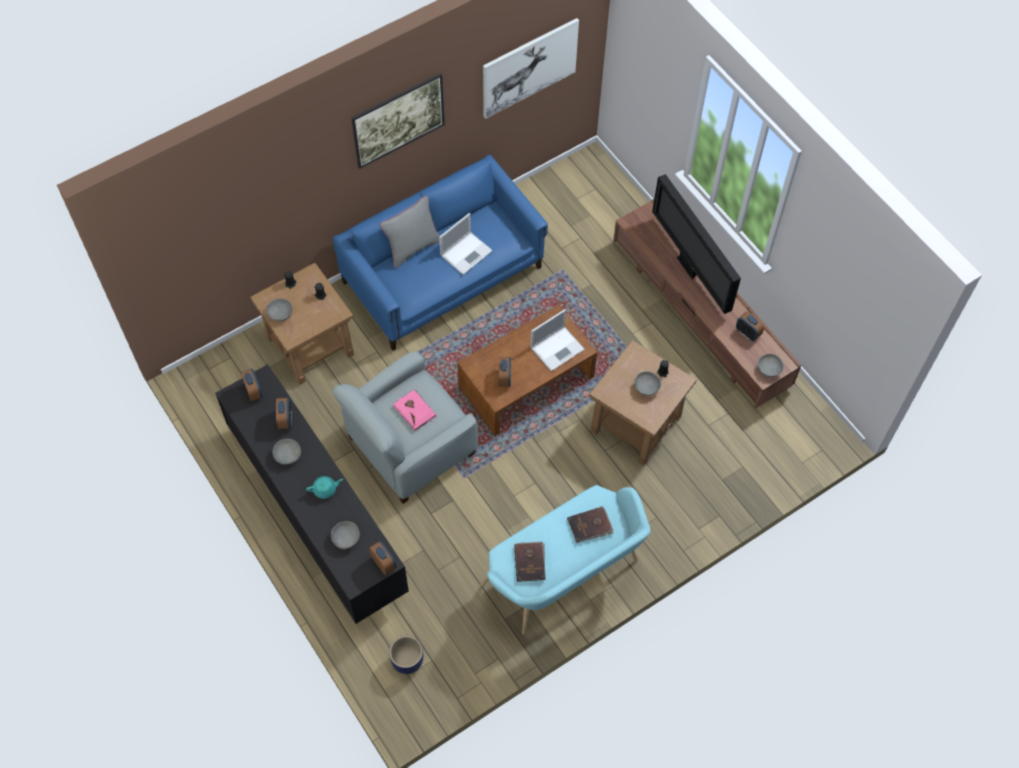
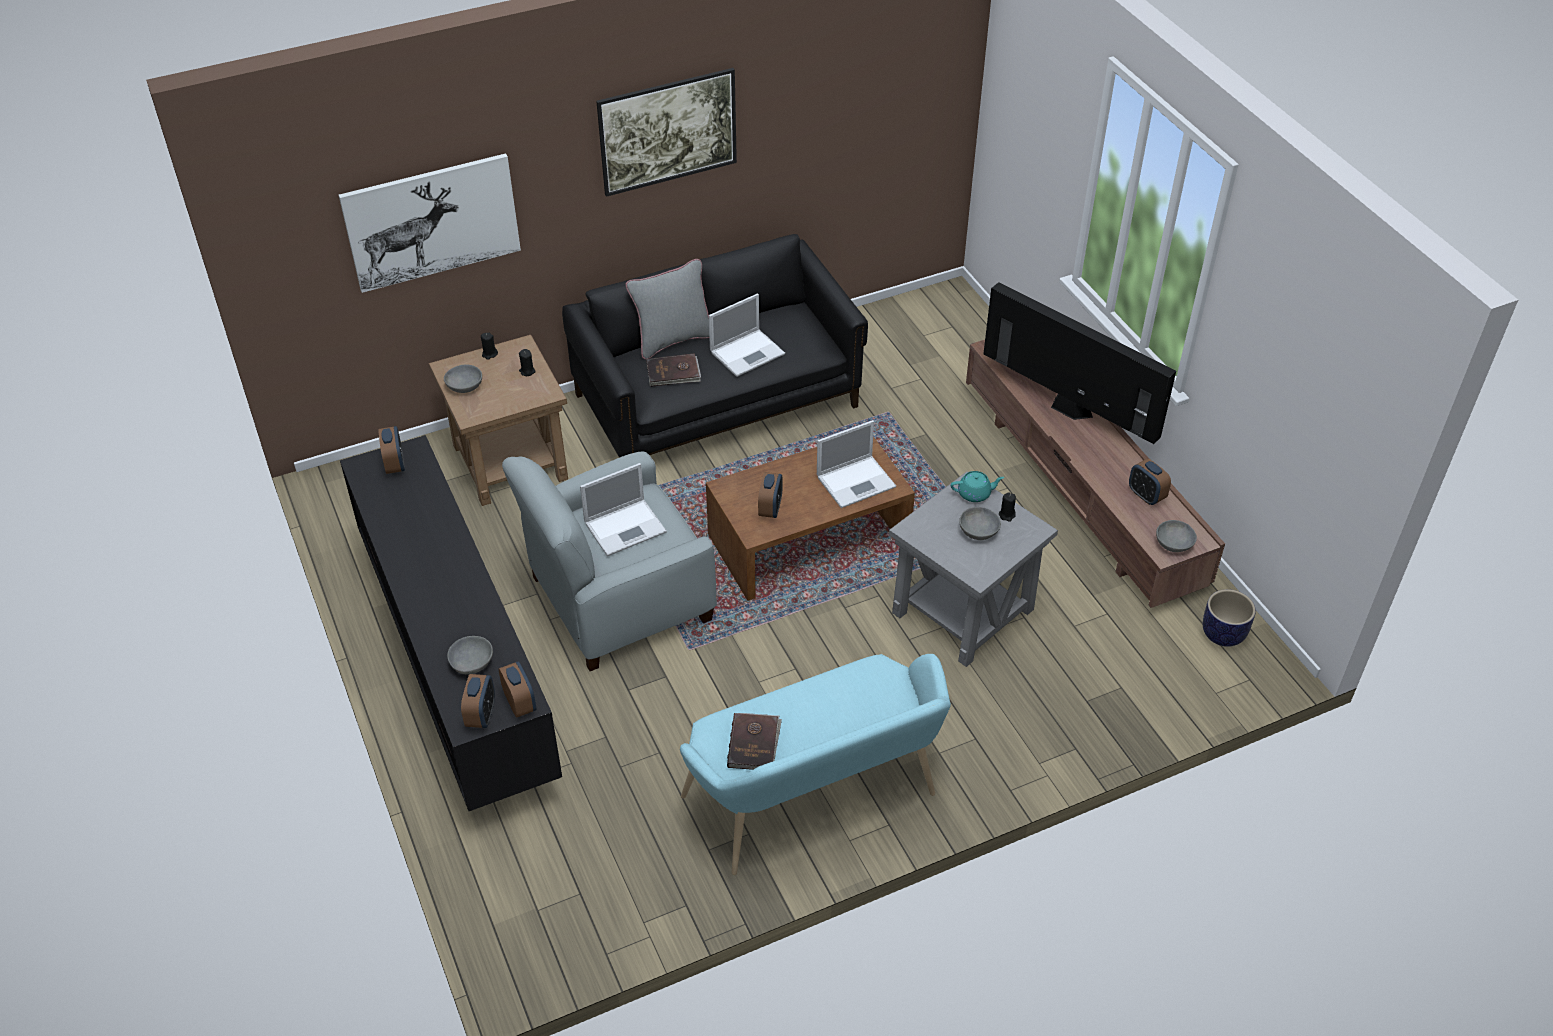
camera: 10 degrees right, 15 degrees down
(285, 419) = (429, 503): alarm clock -> alarm clock (481, 715)
(287, 455) = (418, 547): grey bowl -> none
(325, 489) = (460, 596): turquoise teapot -> turquoise teapot (975, 494)
(407, 661) = (540, 888): planter -> planter (1222, 634)
(415, 410) = (626, 527): pink book -> laptop
(443, 276) = (717, 402): blue sofa -> black sofa
(529, 67) = (866, 106): picture -> picture (432, 222)
(590, 526) = (859, 706): brown book -> brown book (673, 373)
(635, 423) = (962, 610): brown side table -> grey side table
(688, 268) = (1067, 409): television -> television turned 150 degrees clockwise

